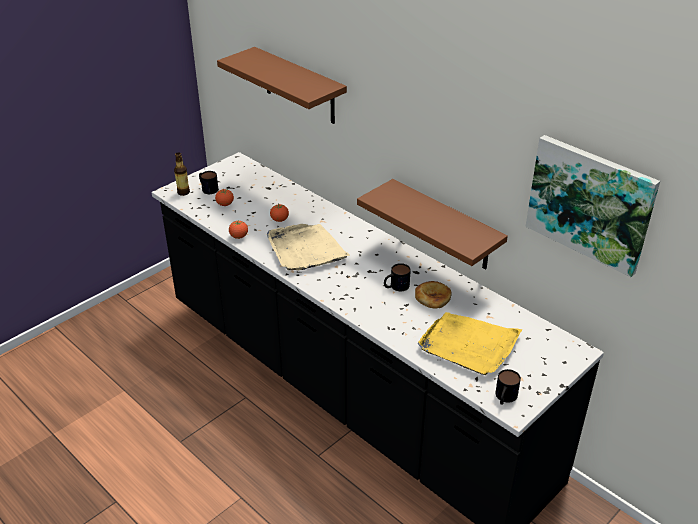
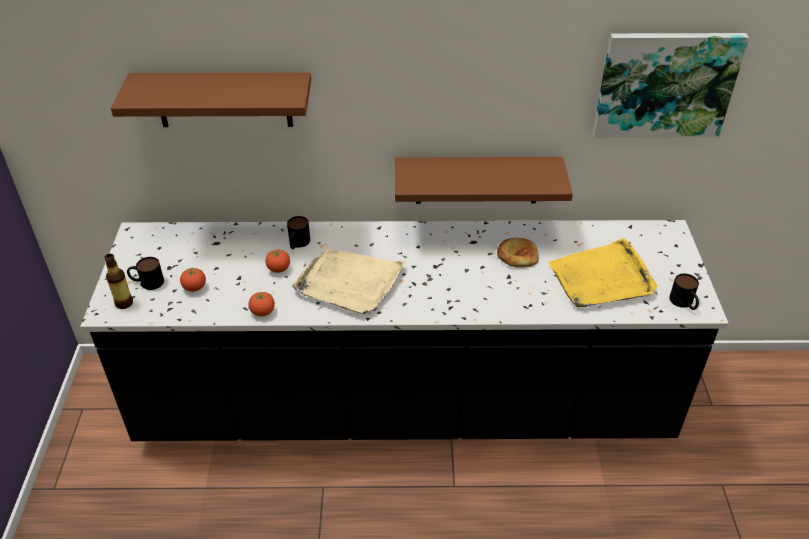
camera: 45 degrees left, 5 degrees up
(396, 287) = (477, 266): mug -> mug (297, 244)

